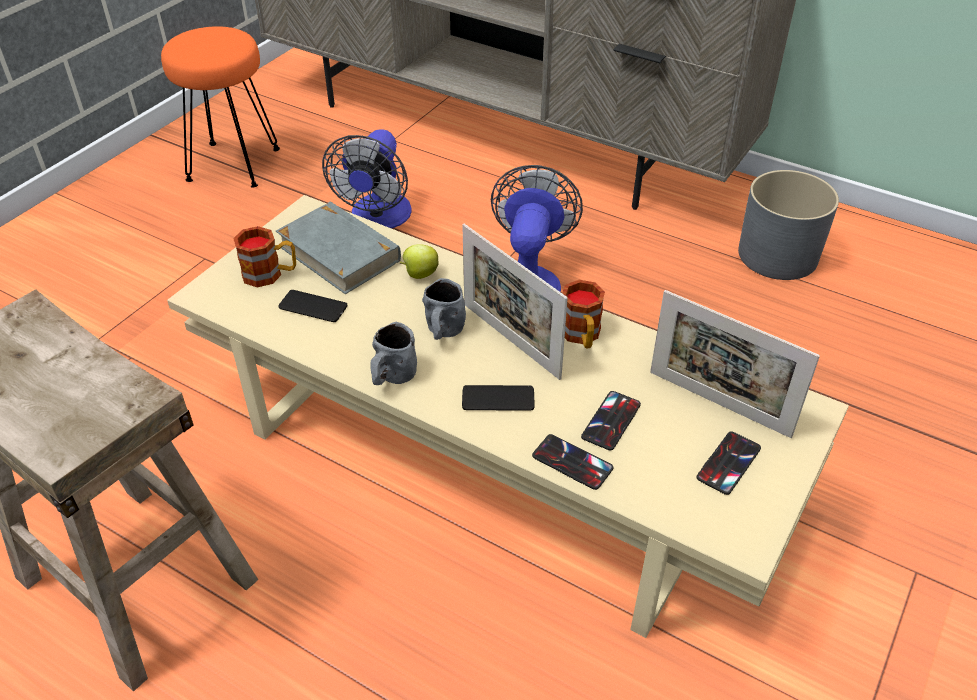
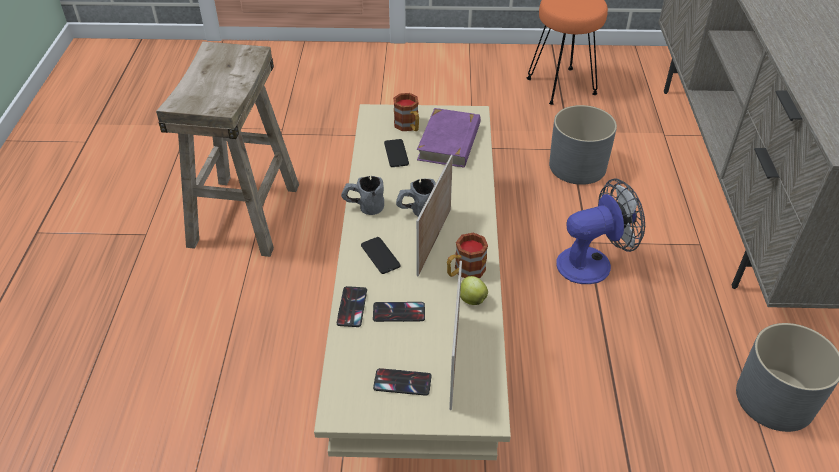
camera: 60 degrees right, 0 degrees up
(339, 253) = (449, 142): grey book -> purple book
(378, 218) = (578, 166): fan -> grey planter
(419, 274) = (460, 180): apple -> apple (471, 299)

